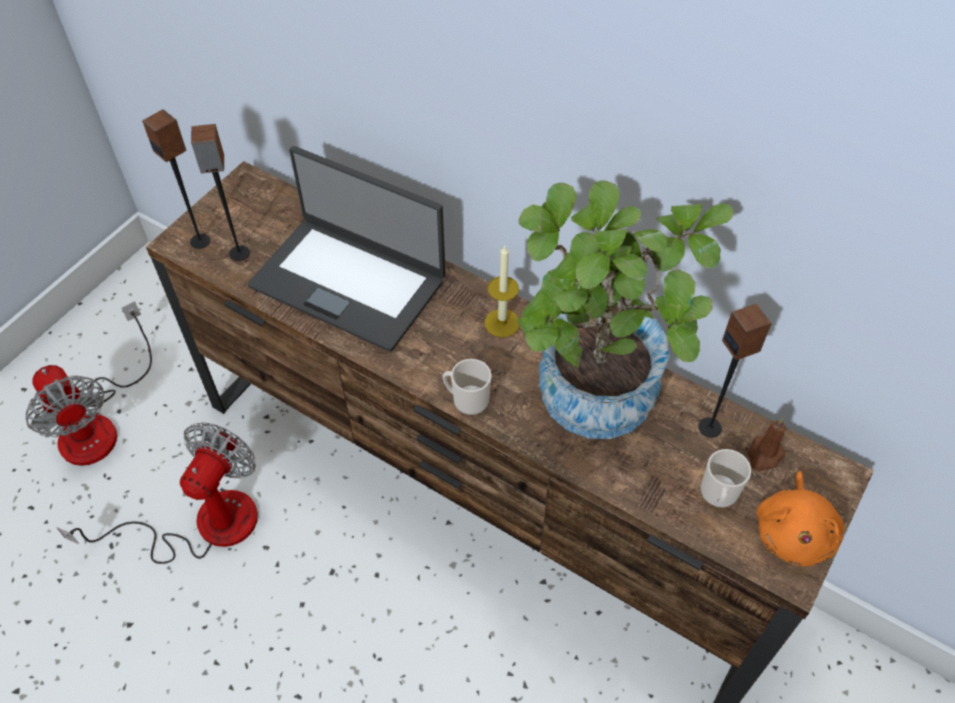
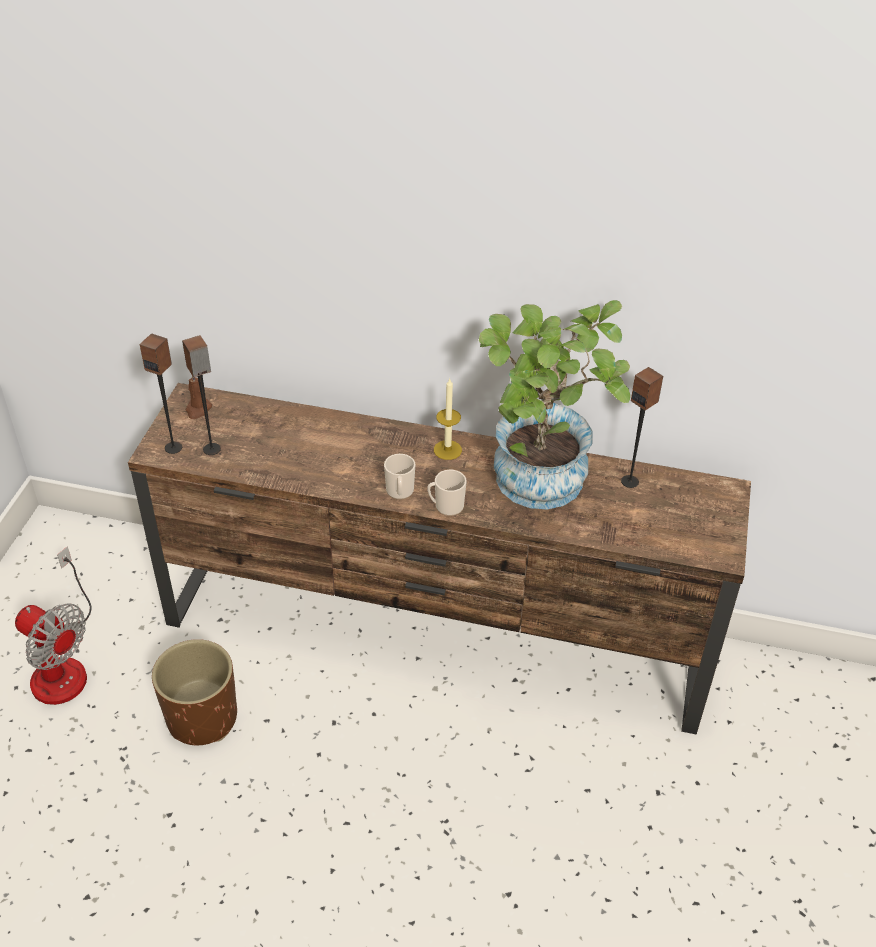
camera: 20 degrees left, 10 degrees down
(203, 524) = (201, 718): fan -> brown planter
(349, 281) = (313, 449): laptop -> none
(718, 495) = (654, 521): mug -> mug (400, 492)
(764, 455) = (674, 489): brown candle -> brown candle (198, 410)
(793, 532) = (714, 531): orange plush toy -> none

